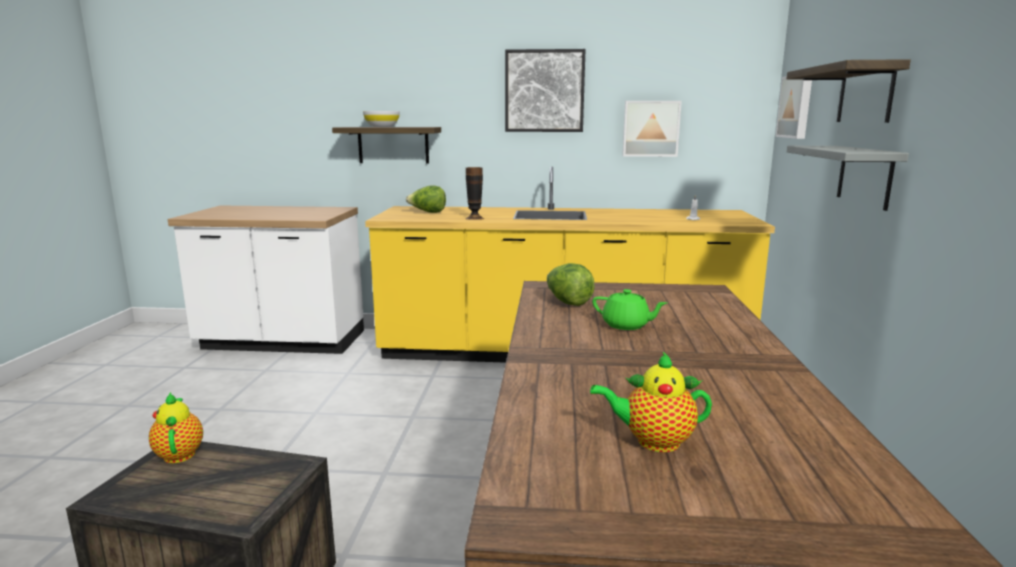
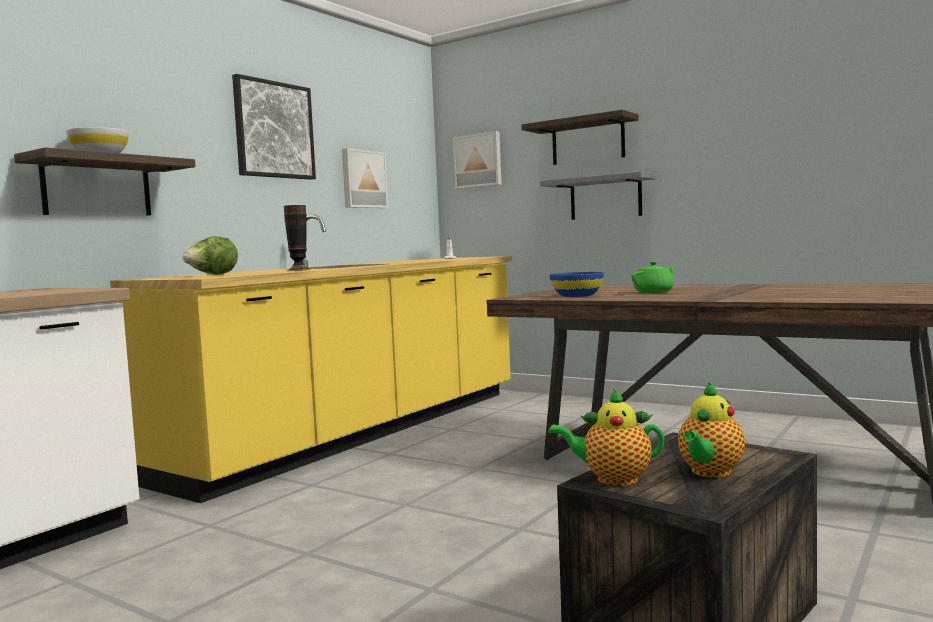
camera: 60 degrees left, 10 degrees down
(567, 302) = (577, 296): lettuce -> blue bowl
(653, 441) = (869, 293): teapot -> teapot (709, 472)

